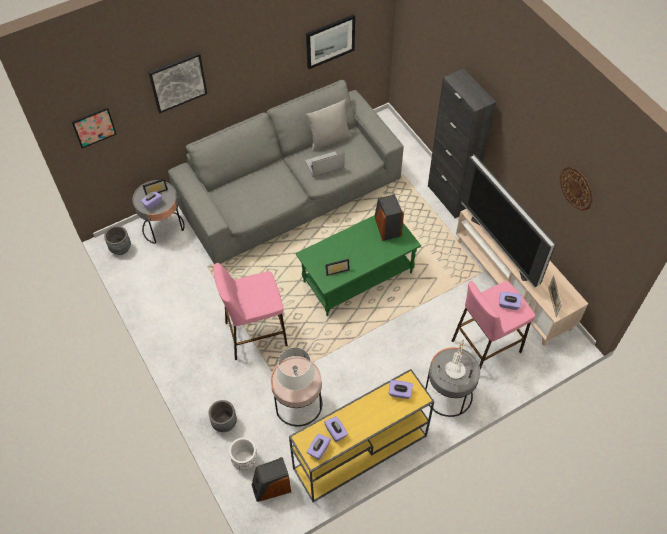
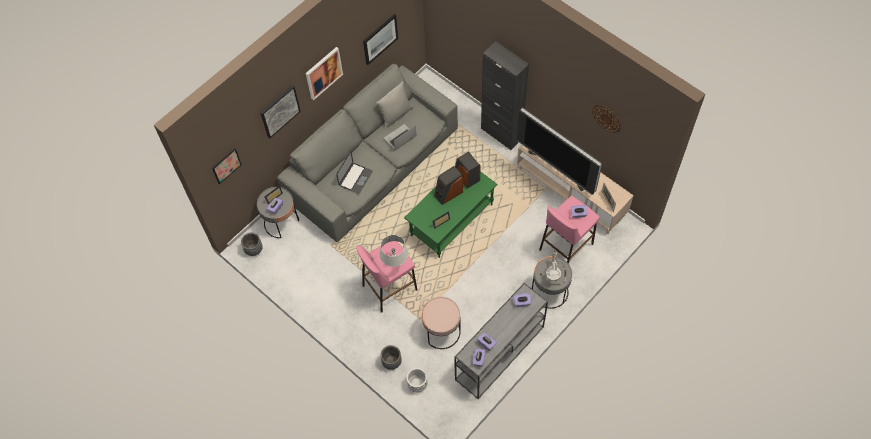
camera: 15 degrees left, 5 degrees up
(245, 54) = (323, 73): none -> picture
(256, 195) = (355, 178): none -> laptop
(271, 487) = (444, 398): speaker -> speaker (448, 193)
(297, 387) = (443, 320): white table lamp -> white table lamp (395, 265)
(359, 453) = (499, 354): yellow console table -> grey console table

